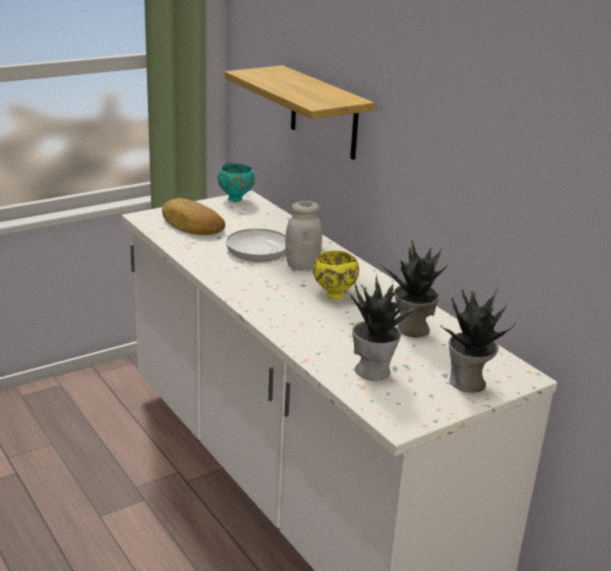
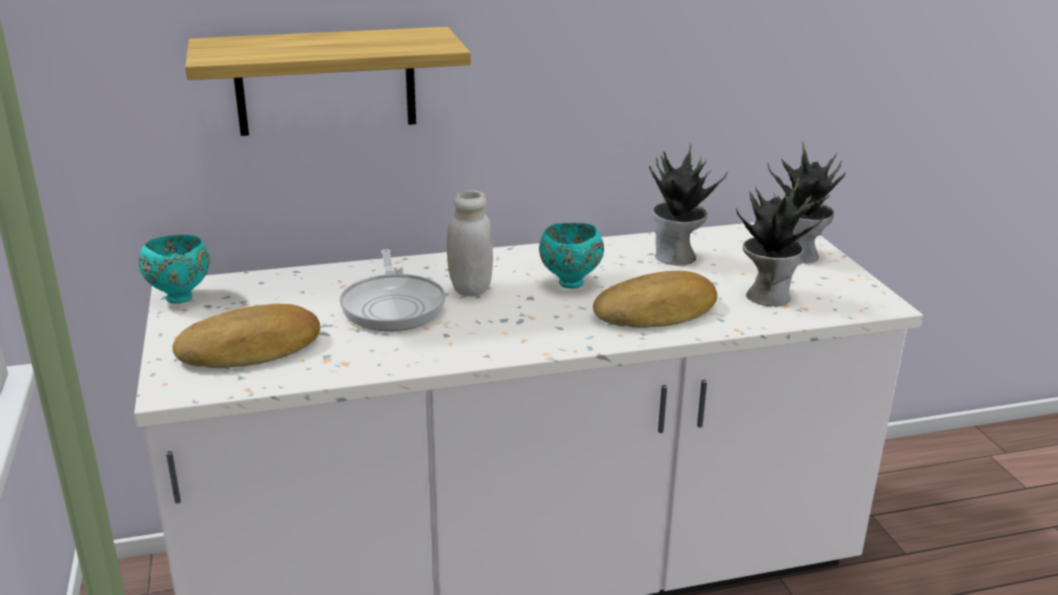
camera: 70 degrees left, 0 degrees up
(313, 328) = (657, 312): none -> bread
(333, 295) = (569, 284): yellow bowl -> turquoise bowl

